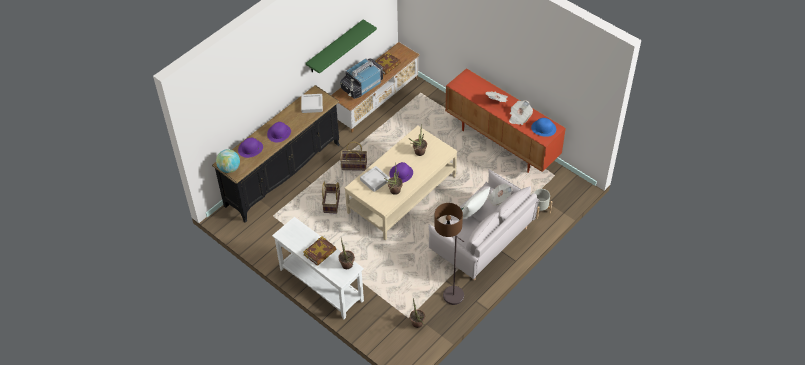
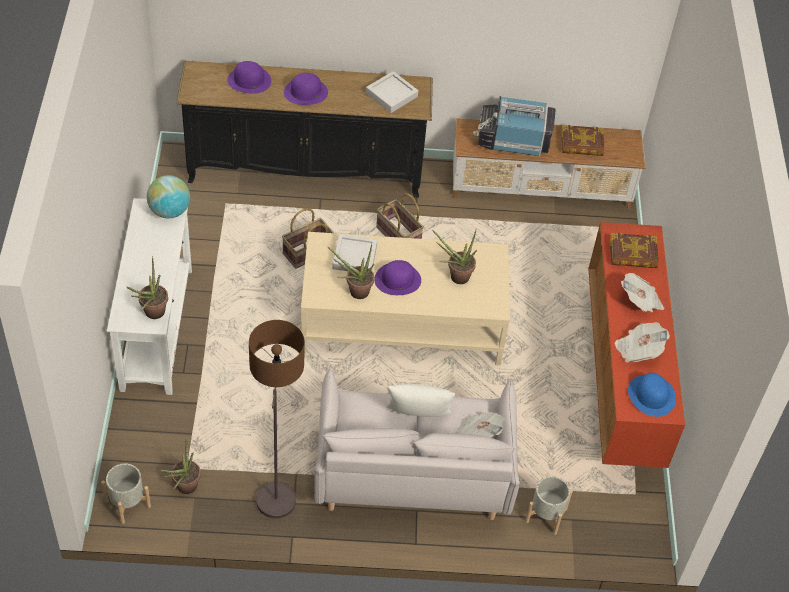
camera: 45 degrees right, 0 degrees up
(229, 168) = (194, 81): globe -> globe (169, 211)
(320, 253) = (149, 268): book -> book (633, 254)
(335, 47) = (496, 42): green shelf -> none
(407, 350) = (128, 503): none -> grey planter

